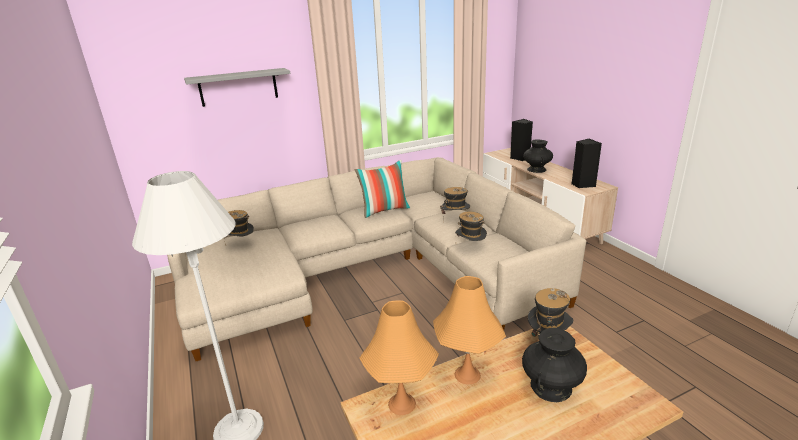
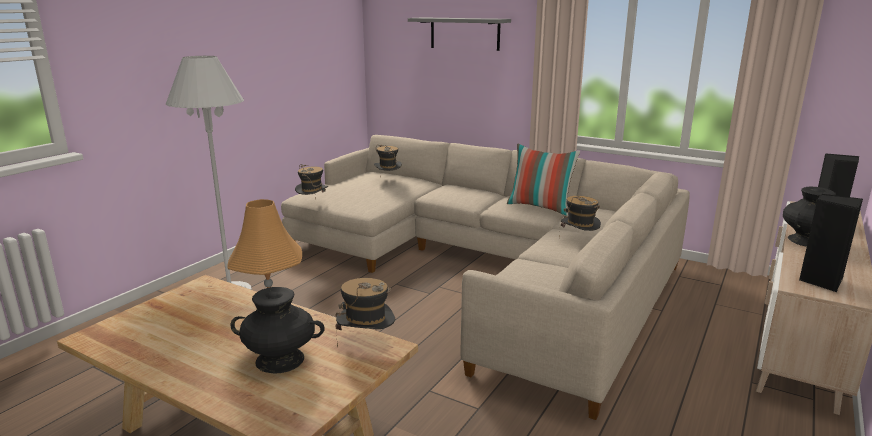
camera: 55 degrees right, 5 degrees down
(402, 403) = (215, 296): orange table lamp -> none
(470, 248) = (525, 267): hat -> hat (313, 205)

